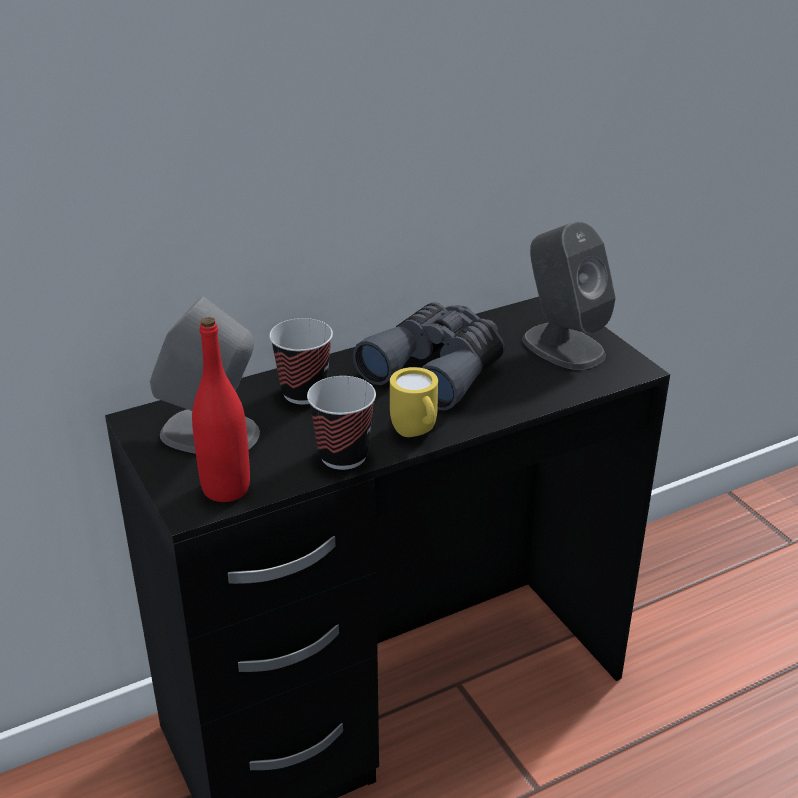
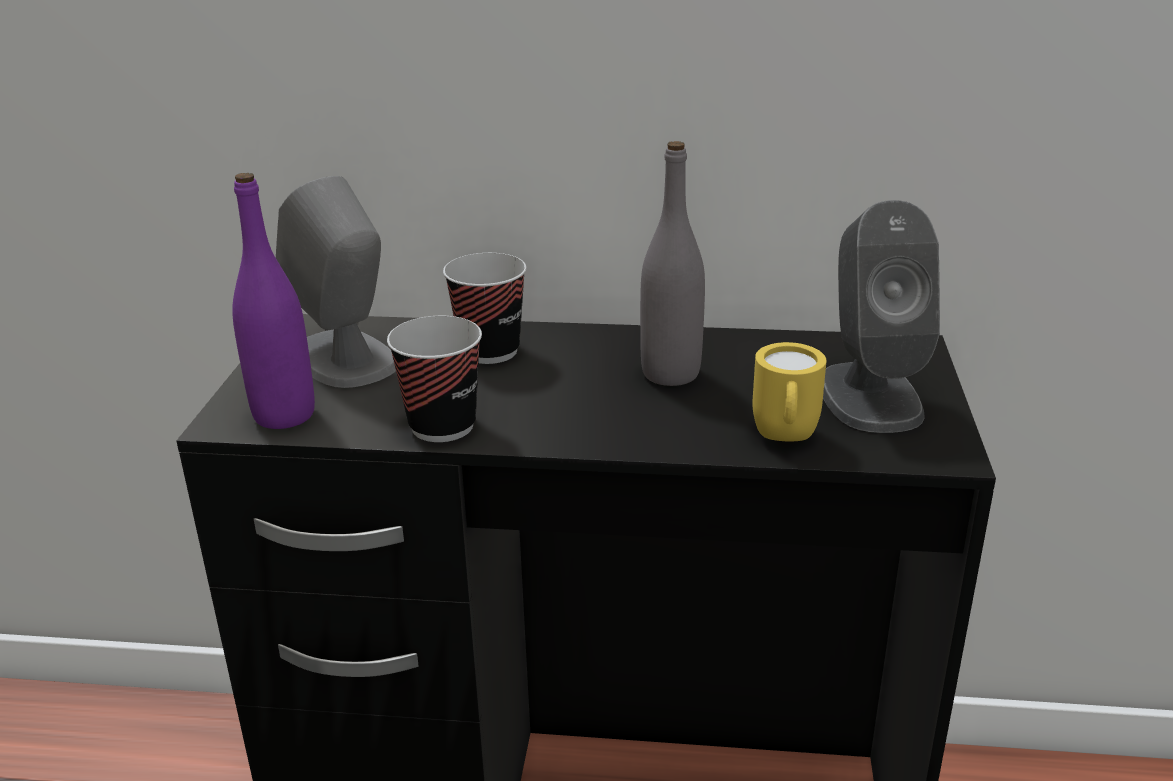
camera: 35 degrees right, 5 degrees down
(226, 488) = (284, 415): red bottle -> purple bottle
(417, 434) = (554, 432): yellow mug -> yellow mug (785, 439)
(437, 369) = (670, 373): grey binoculars -> grey bottle

